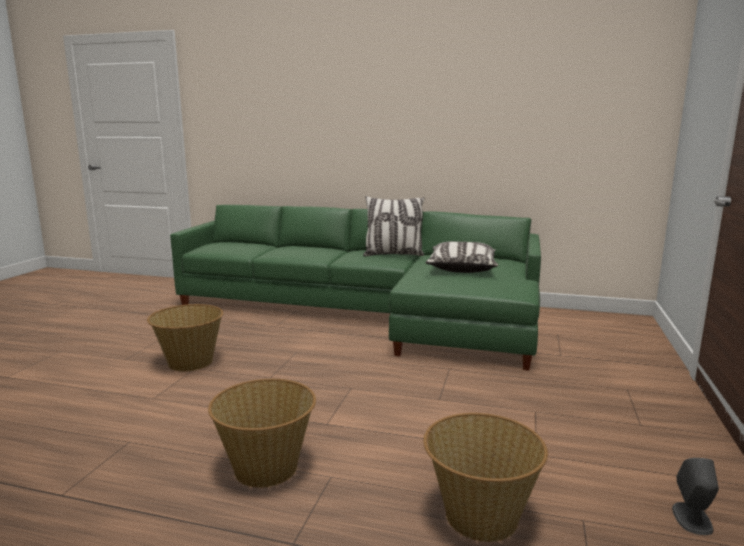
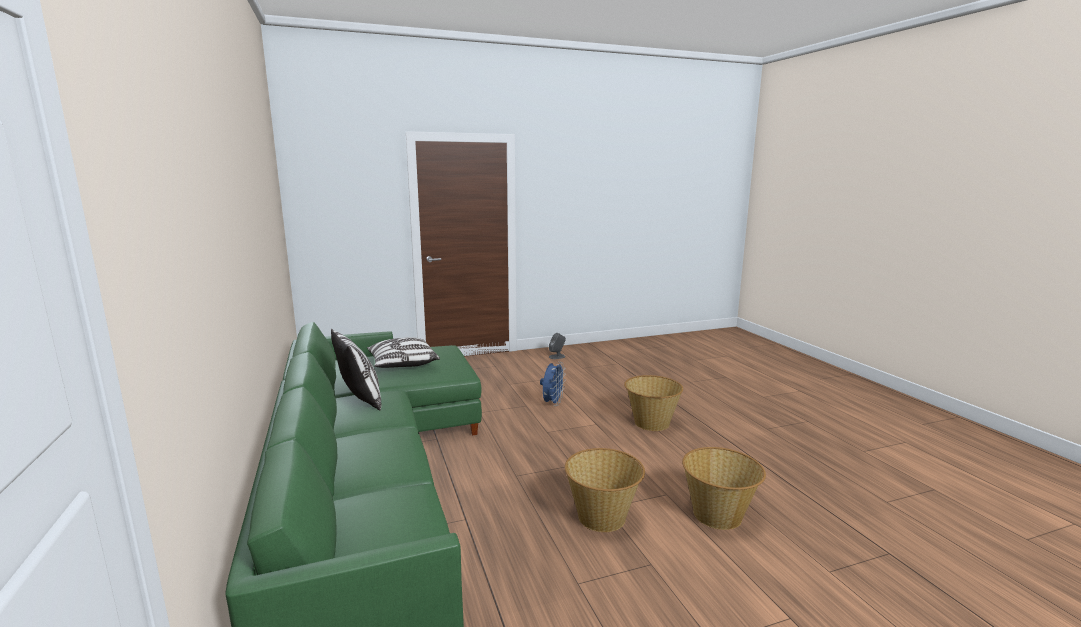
camera: 125 degrees left, 0 degrees up
(427, 418) = (552, 403): none -> blue fan
(479, 516) = (606, 380): basket -> basket (718, 515)

